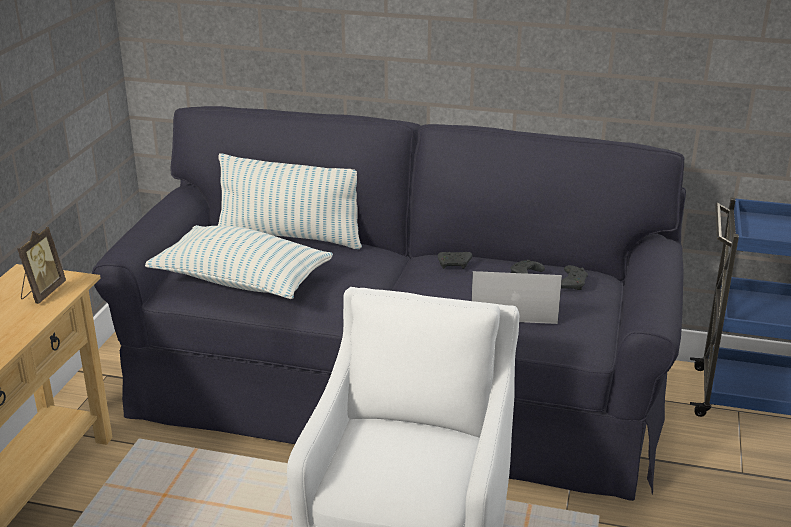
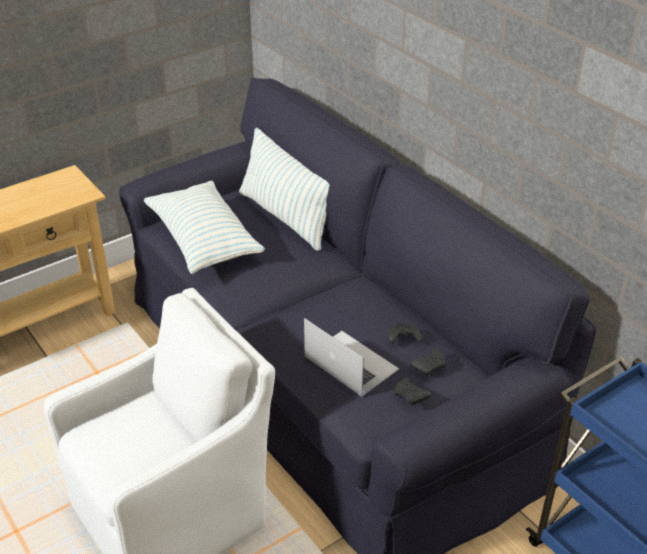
camera: 40 degrees right, 10 degrees up
(42, 293) = (58, 195): picture frame -> none
(454, 265) = (364, 300): black game controller -> black game controller (411, 396)

